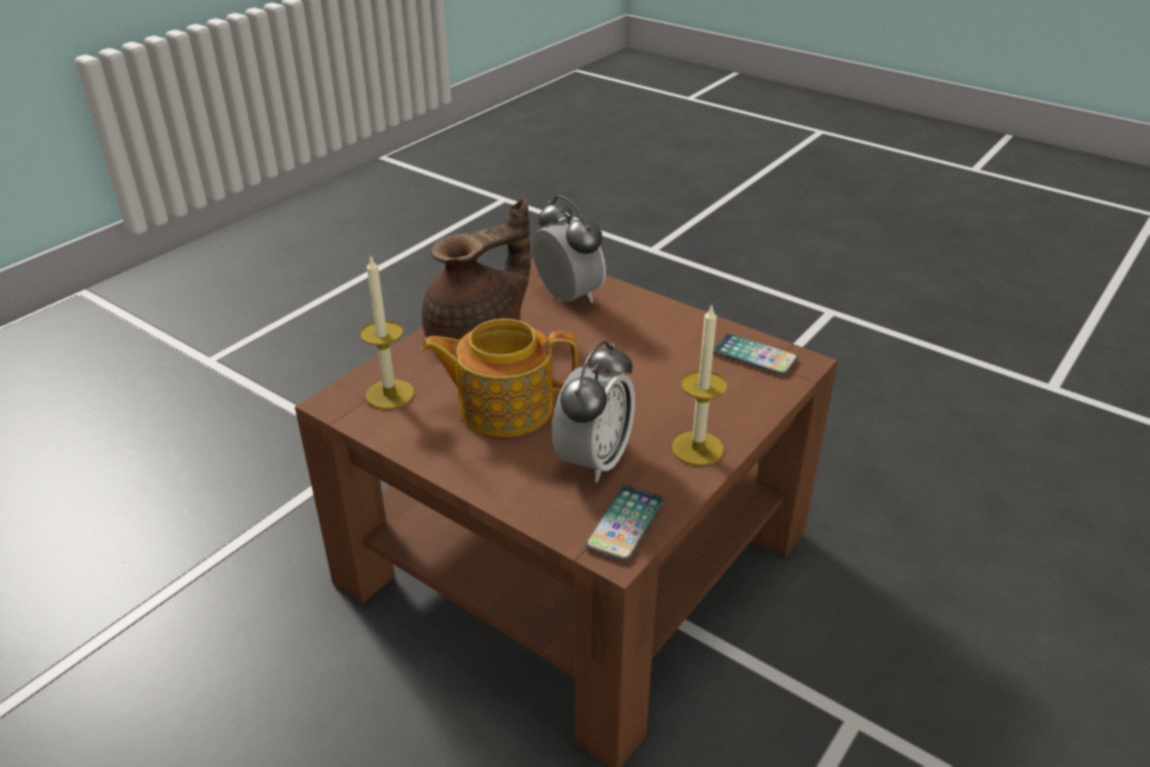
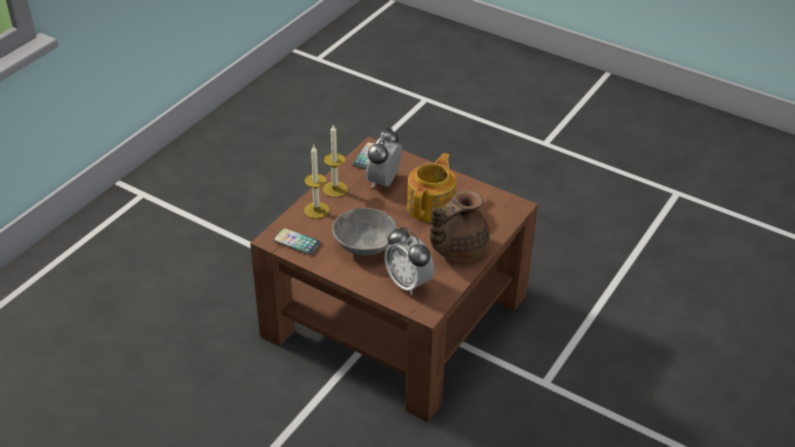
camera: 175 degrees right, 5 degrees up
(390, 394) = (492, 211): candle -> candle (316, 210)
(503, 407) = (432, 206): teapot -> teapot turned 60 degrees counterclockwise
(637, 348) = (363, 245): none -> grey bowl

